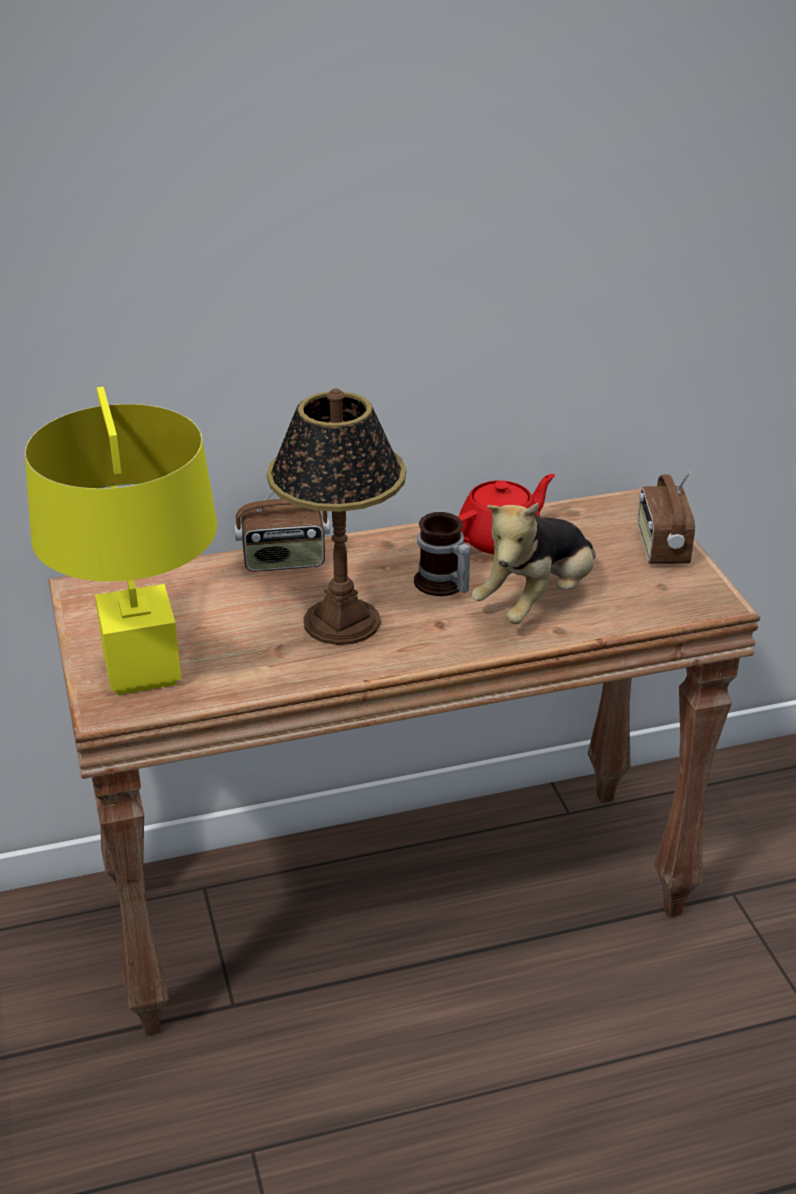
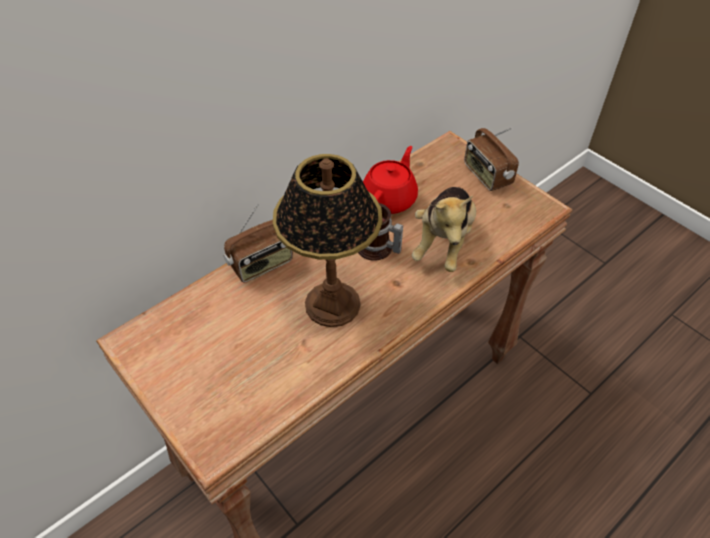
camera: 25 degrees left, 15 degrees up
(142, 671) = (219, 403): yellow table lamp -> none

